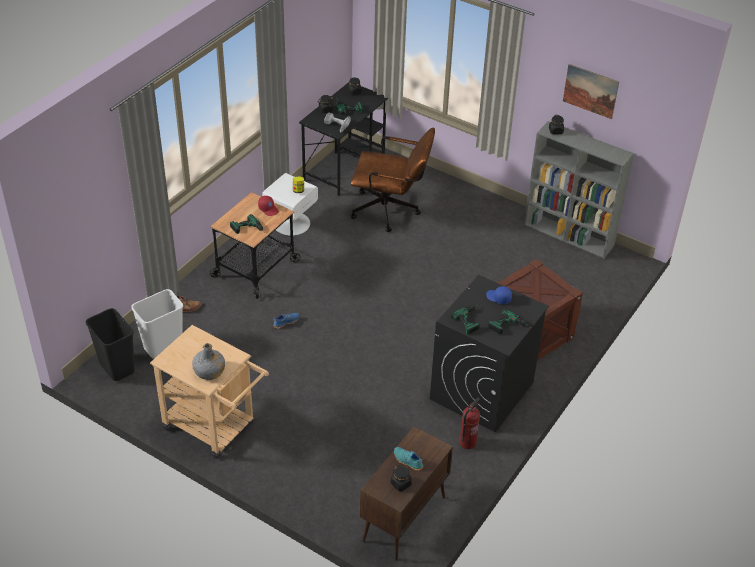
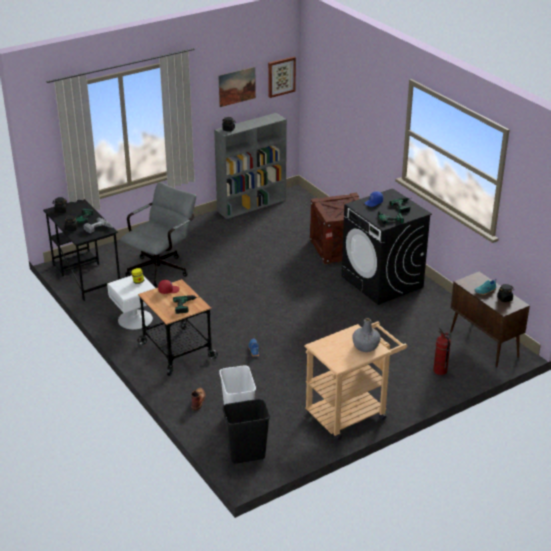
camera: 65 degrees left, 10 degrees down
(391, 211) = (162, 269): brown office chair -> grey office chair
(467, 442) = (427, 300): fire extinguisher -> fire extinguisher (439, 371)
(654, 115) = (281, 76): none -> picture

